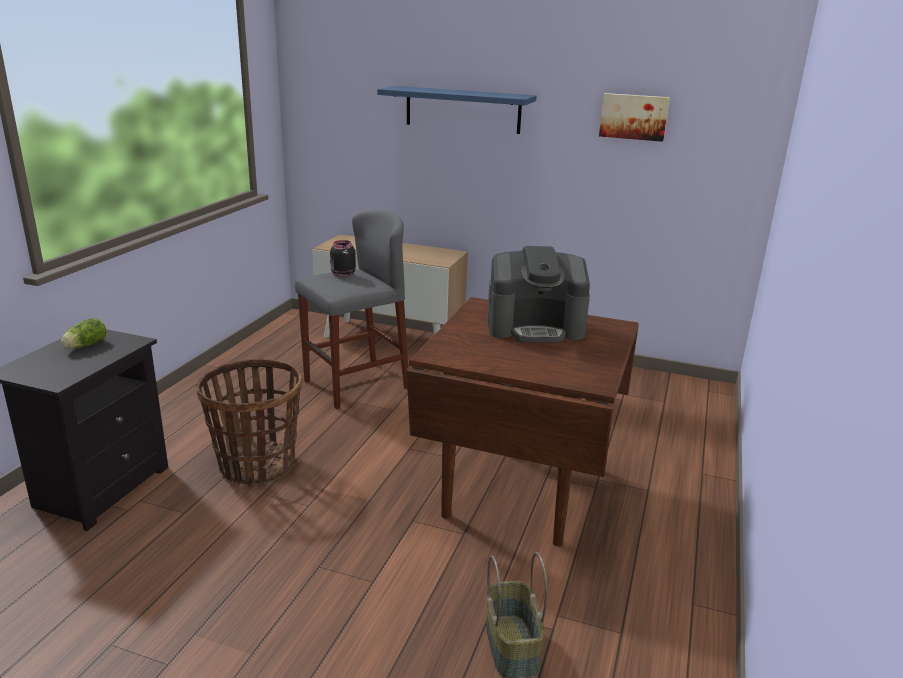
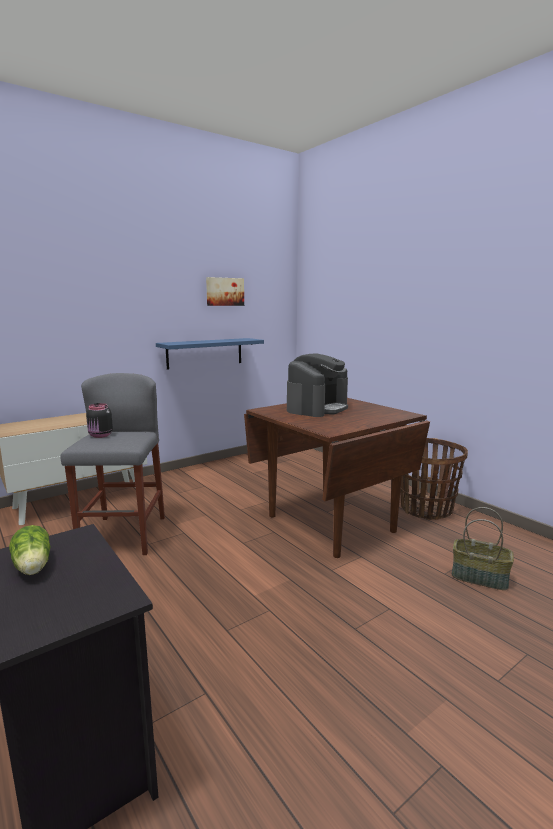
camera: 55 degrees left, 10 degrees down
(256, 466) = (178, 621): basket -> basket (426, 509)
(462, 109) = (107, 294): blue shelf -> blue shelf (205, 353)

